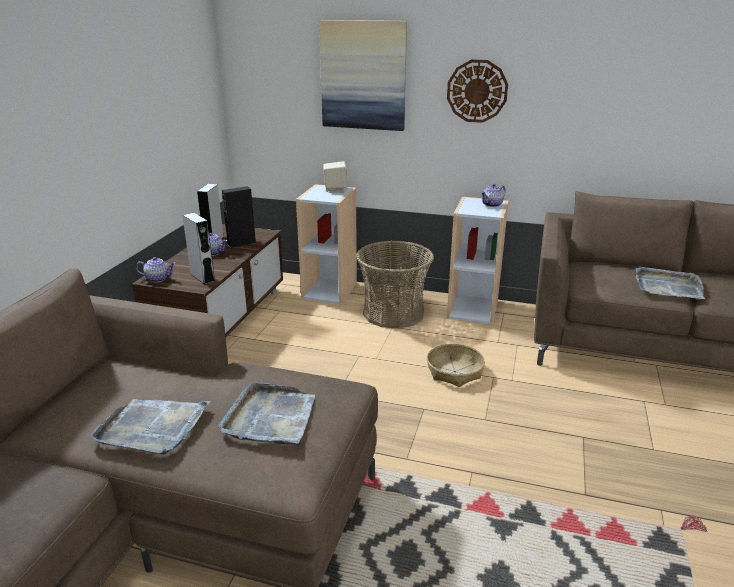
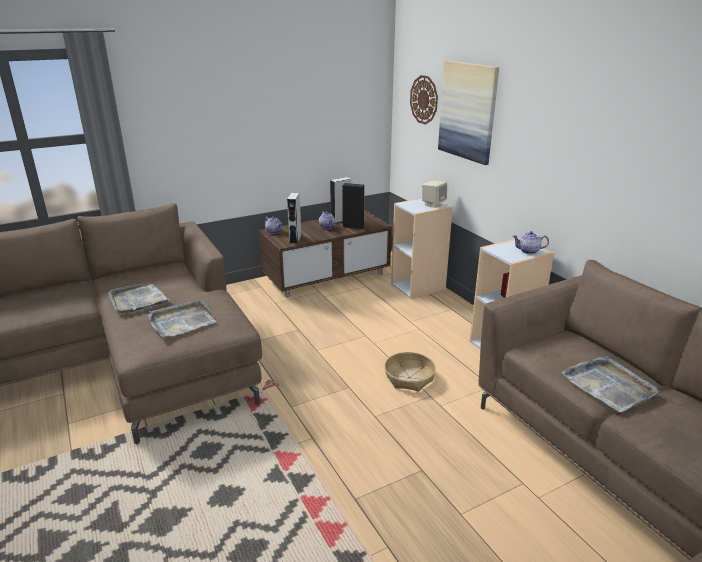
camera: 45 degrees right, 0 degrees up
(393, 313) = (436, 320): basket -> none
(477, 91) = (542, 140): wall clock -> wall clock (424, 99)

